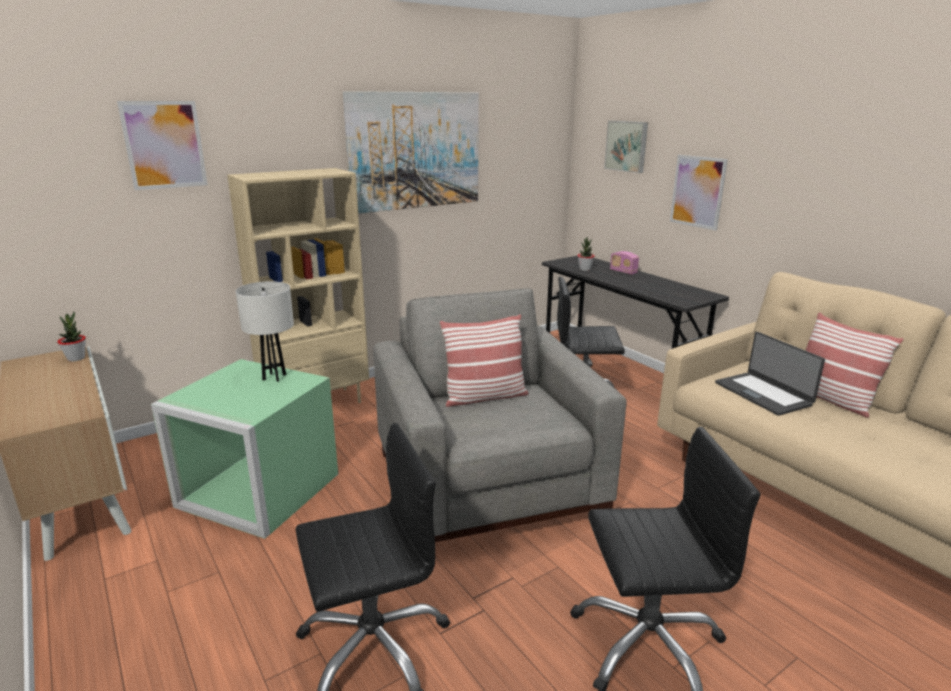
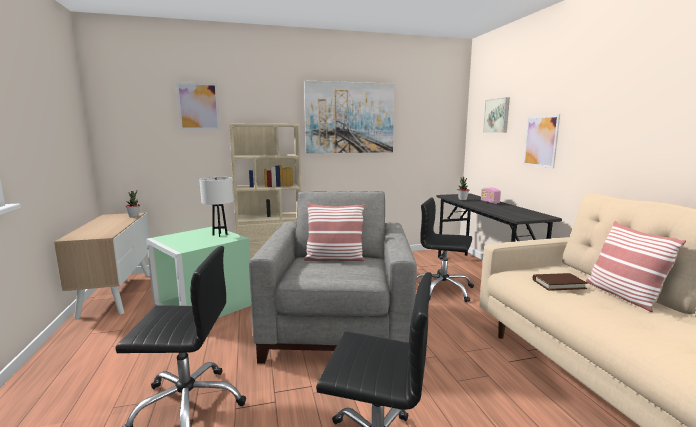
camera: 20 degrees right, 10 degrees down
(763, 393) = (558, 284): laptop -> brown book

